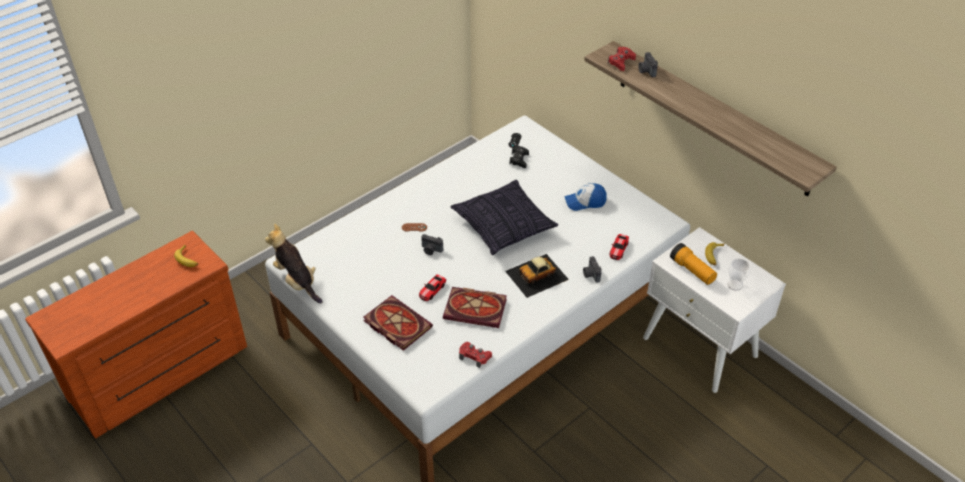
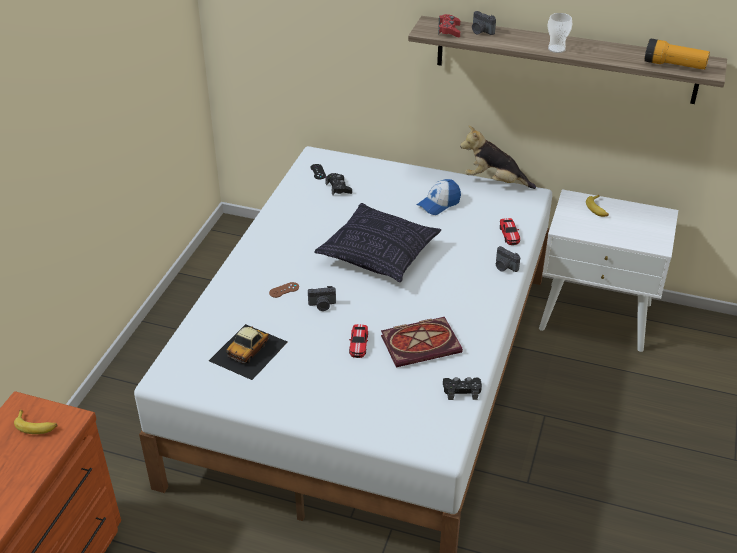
camera: 30 degrees left, 5 degrees down
(297, 281) = (194, 396): plush toy -> plush toy (494, 181)
(395, 324) = (349, 394): book -> none
(474, 356) = (462, 390): red game controller -> black game controller
(537, 275) = (453, 287): toy car -> toy car (249, 351)
(692, 271) = (591, 229): flashlight -> flashlight (674, 65)
(735, 285) = (638, 227): cup -> cup (556, 49)

